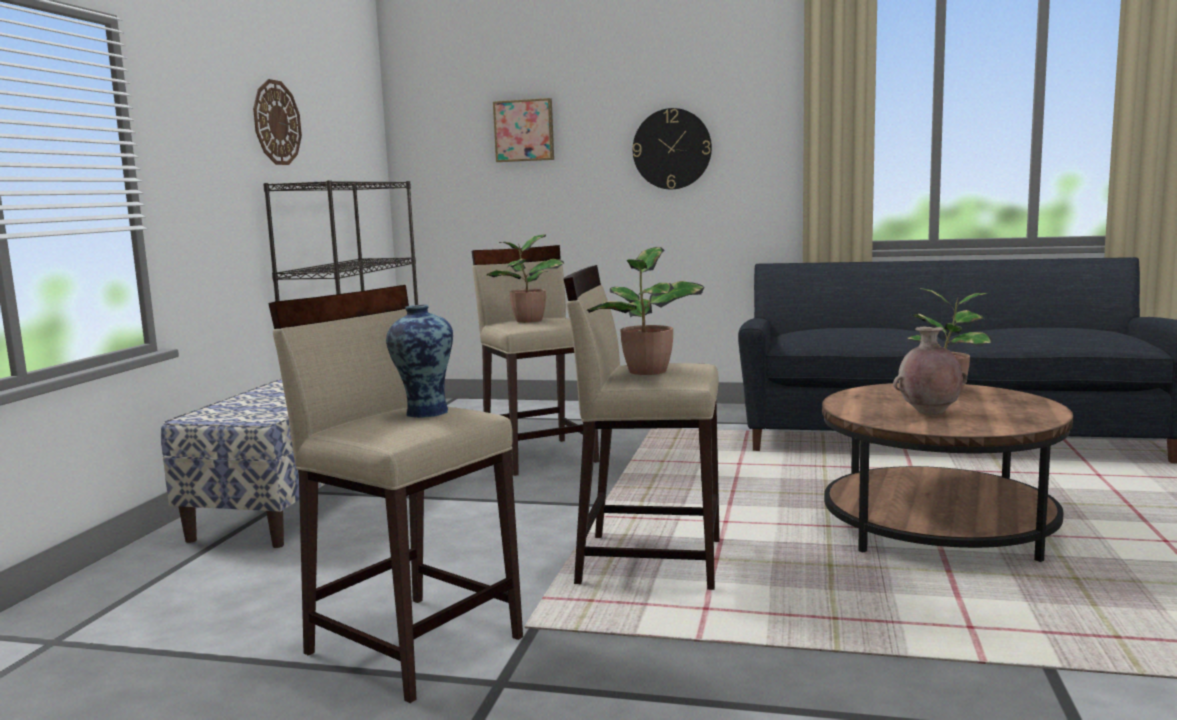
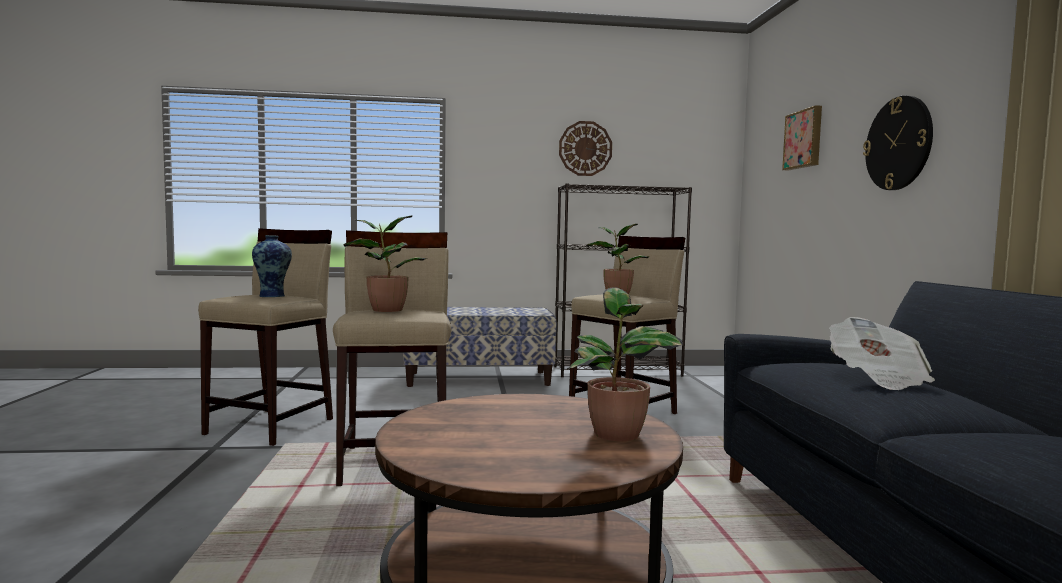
camera: 70 degrees right, 5 degrees down
(869, 329) = (877, 378): none -> newspaper
(928, 413) = (485, 425): brown vase -> none

